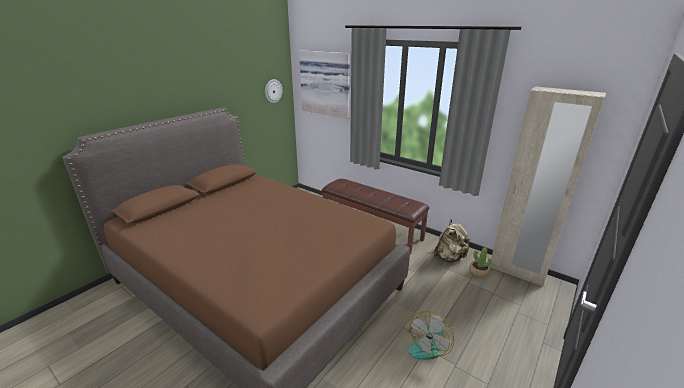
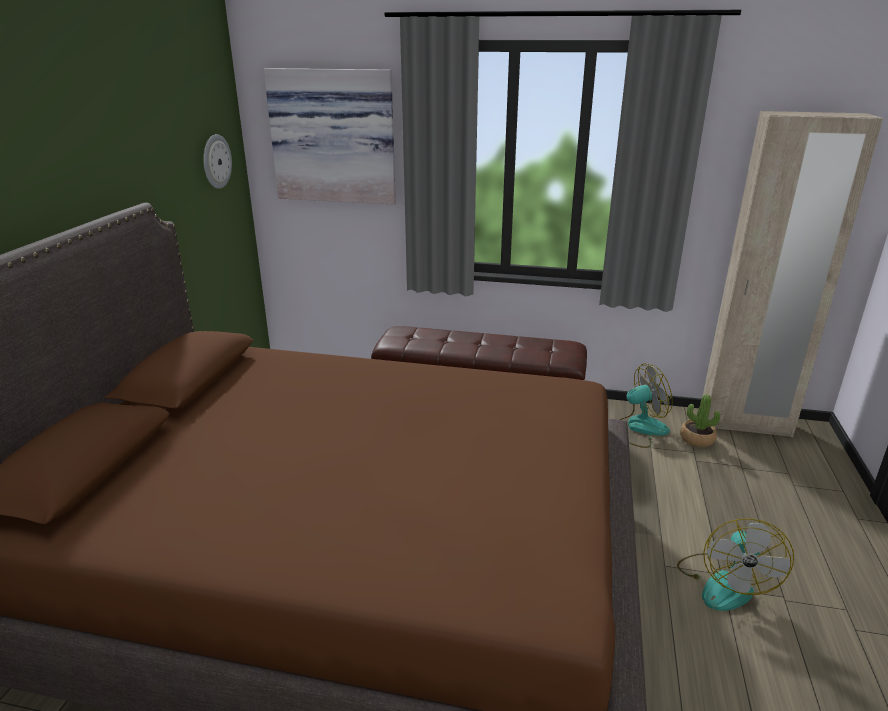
camera: 25 degrees left, 0 degrees up
(449, 257) = (638, 428): beige backpack -> fan

